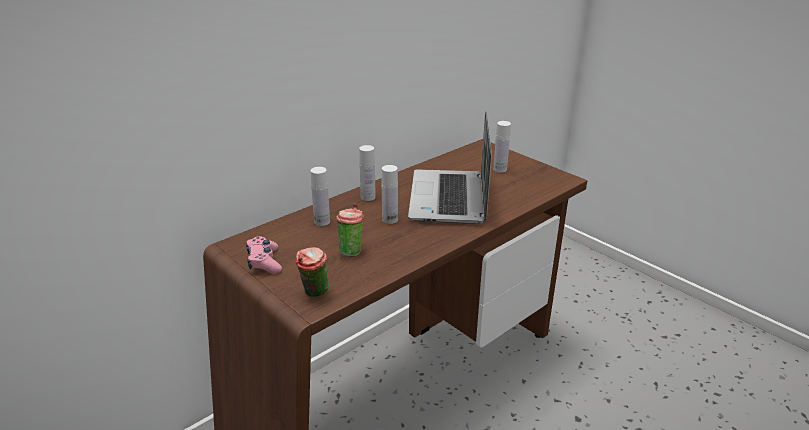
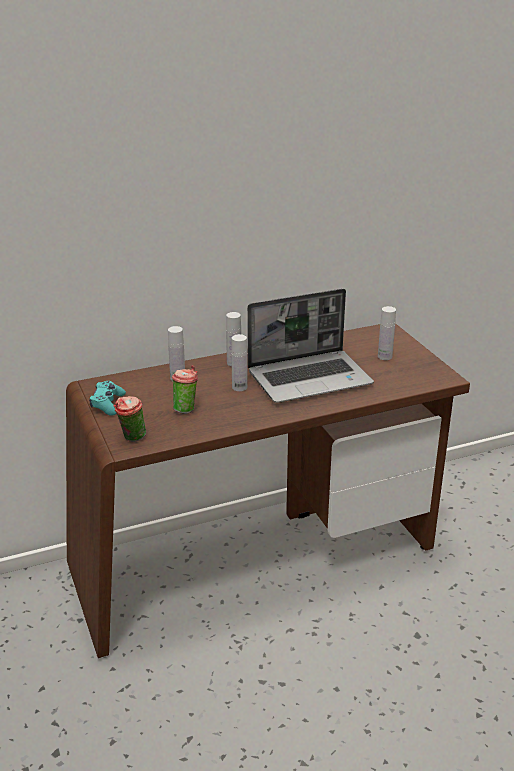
camera: 20 degrees right, 0 degrees up
(264, 262) = (107, 404): pink game controller -> turquoise game controller
(450, 199) = (310, 378): laptop -> laptop turned 135 degrees counterclockwise

